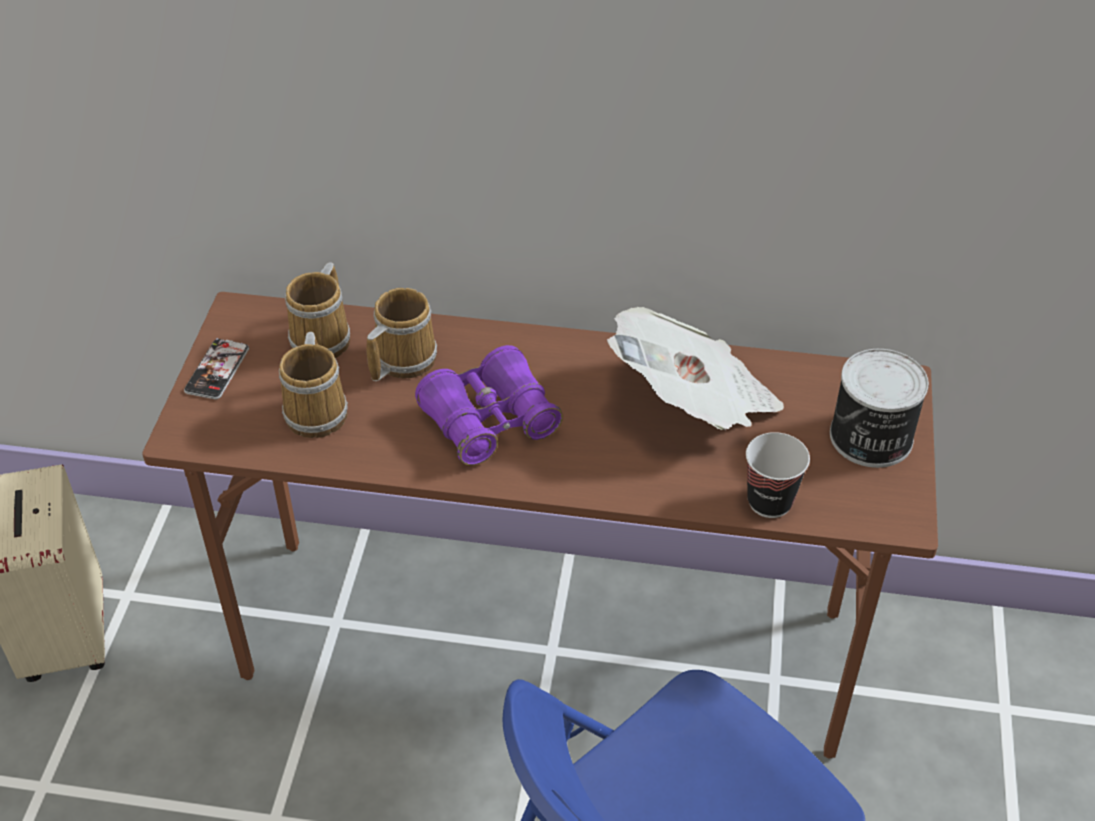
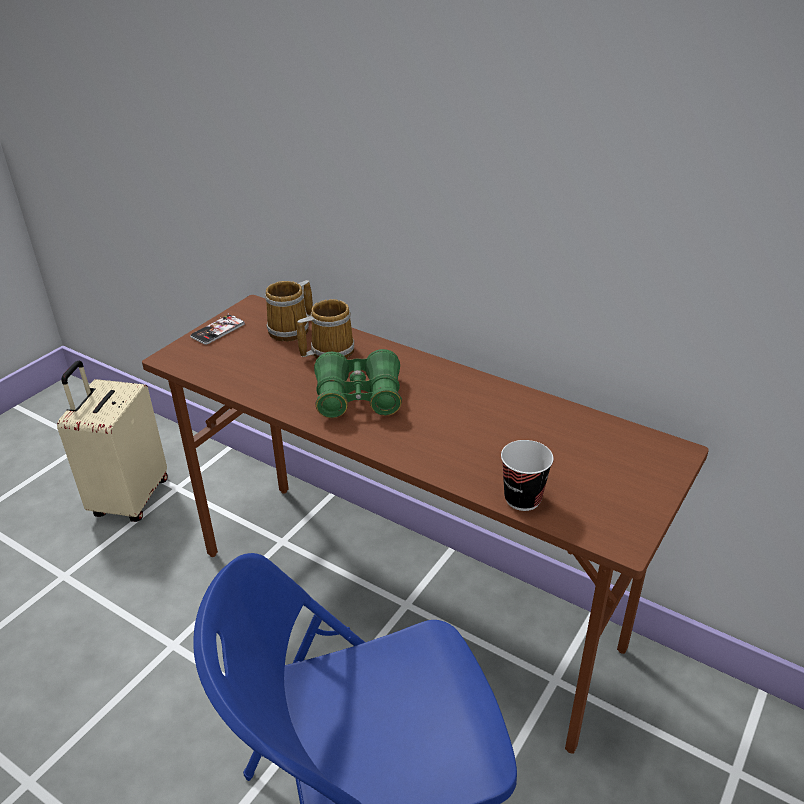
camera: 25 degrees right, 10 degrees down
(318, 411) = (258, 365): mug -> none
(490, 421) = (358, 397): purple binoculars -> green binoculars
(694, 403) = (506, 423): newspaper -> none
(870, 438) = (630, 481): can -> none

